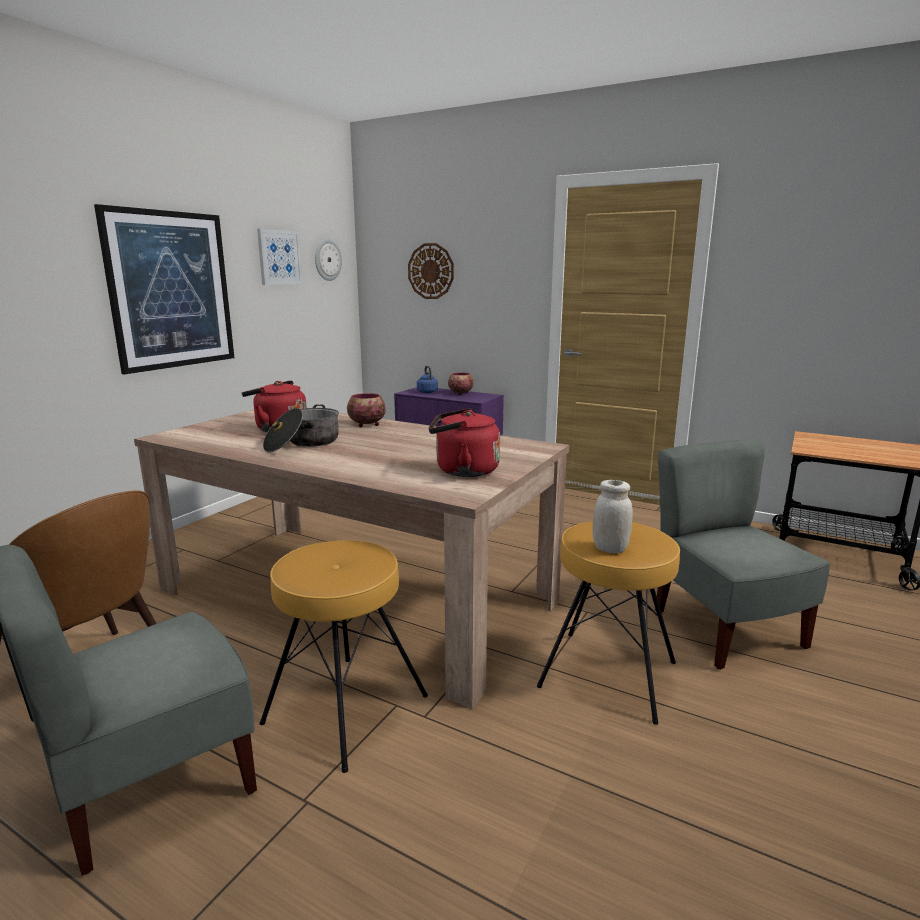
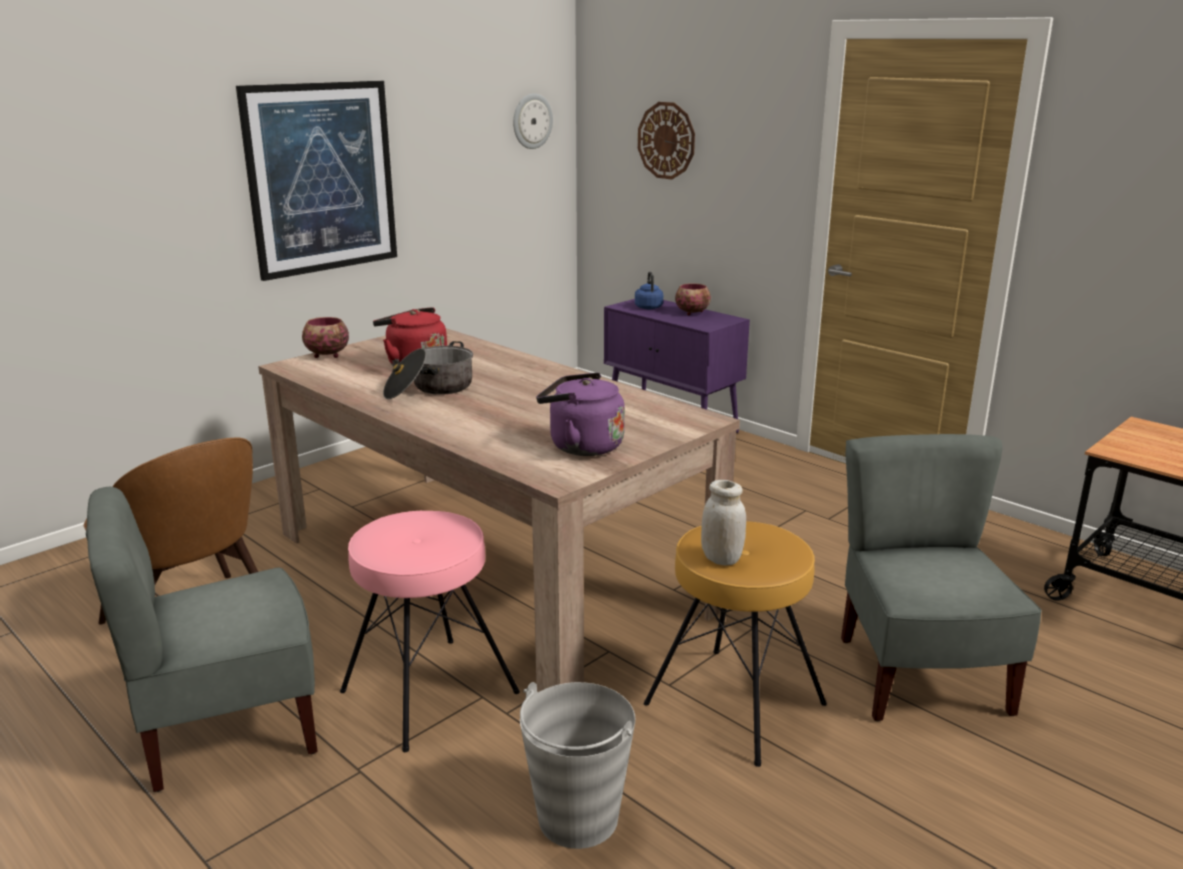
camera: 15 degrees right, 5 degrees up
(279, 257) = (463, 125): picture -> none
(345, 708) = (428, 691): brown stool -> pink stool
(366, 425) = (517, 366): bowl -> bowl (326, 355)
(463, 471) = (581, 446): red kettle -> purple kettle
(534, 806) = (577, 818): none -> grey bucket

